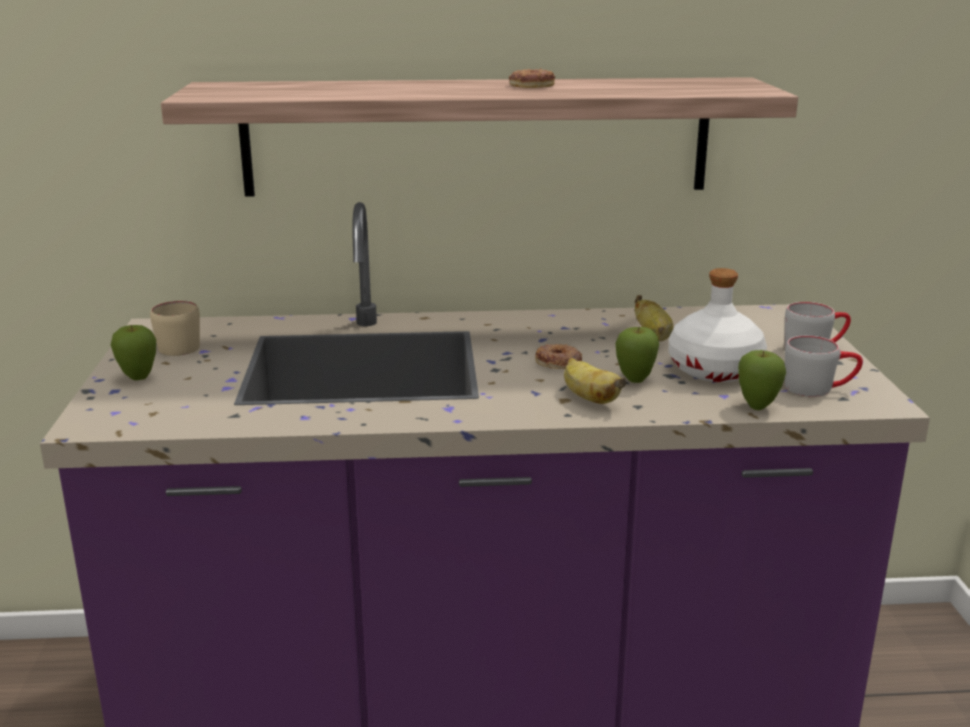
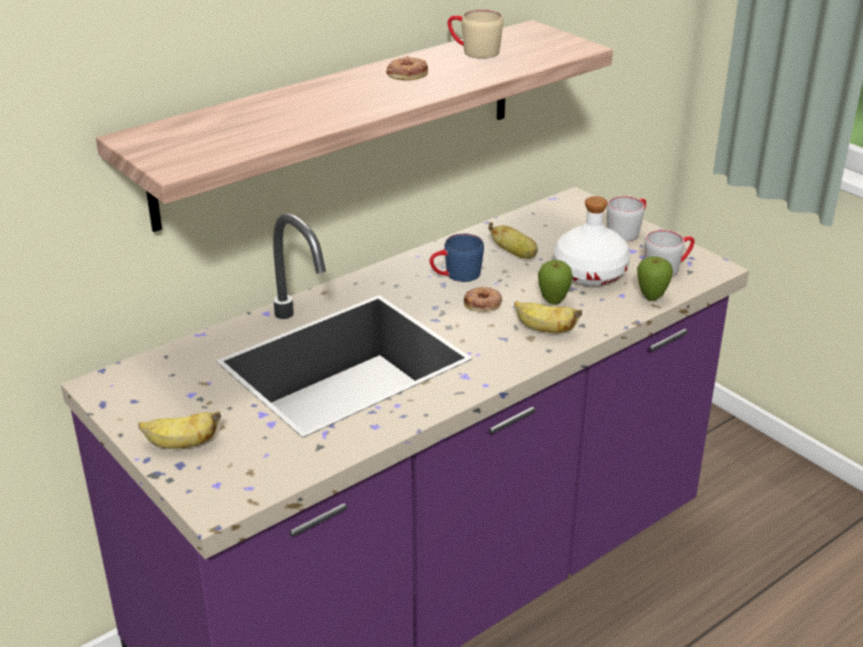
camera: 35 degrees left, 10 degrees up
(138, 378) = (181, 444): apple -> banana
(176, 345) = (156, 397): beige mug -> beige mug (473, 51)
(565, 336) = (455, 275): none -> blue mug

